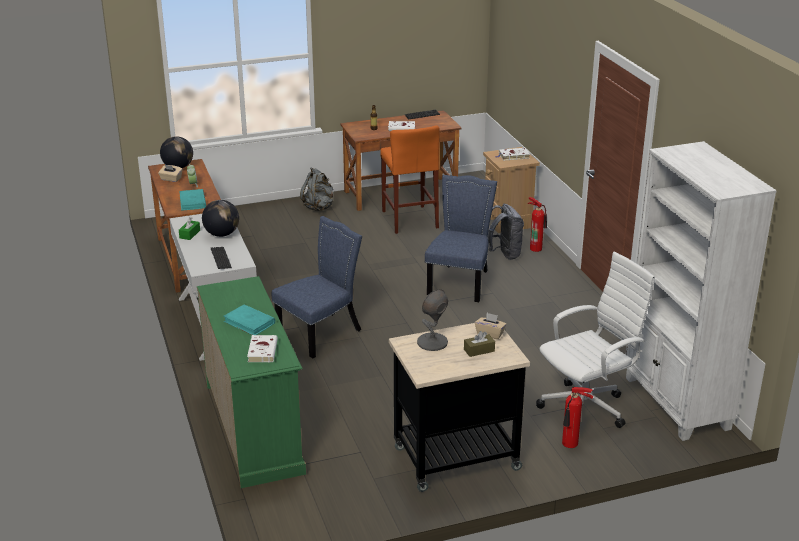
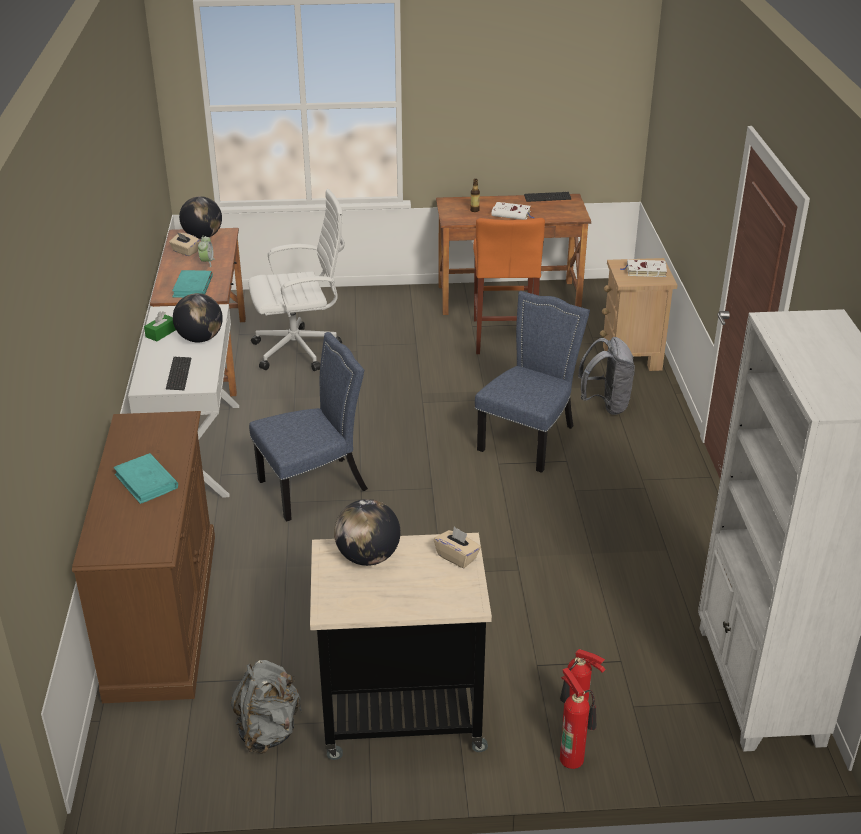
camera: 15 degrees right, 5 degrees up
(254, 427) = (164, 612): green cabinet -> brown cabinet
(262, 350) = (137, 529): white book -> none
(319, 207) = (396, 303): grey backpack -> grey backpack (268, 730)
(432, 342) = (368, 557): grey table lamp -> globe
(479, 350) = (427, 582): brown tissue box -> none
(536, 248) = (654, 402): fire extinguisher -> fire extinguisher (572, 757)
(587, 407) = (623, 666): white office chair -> white office chair (300, 350)

